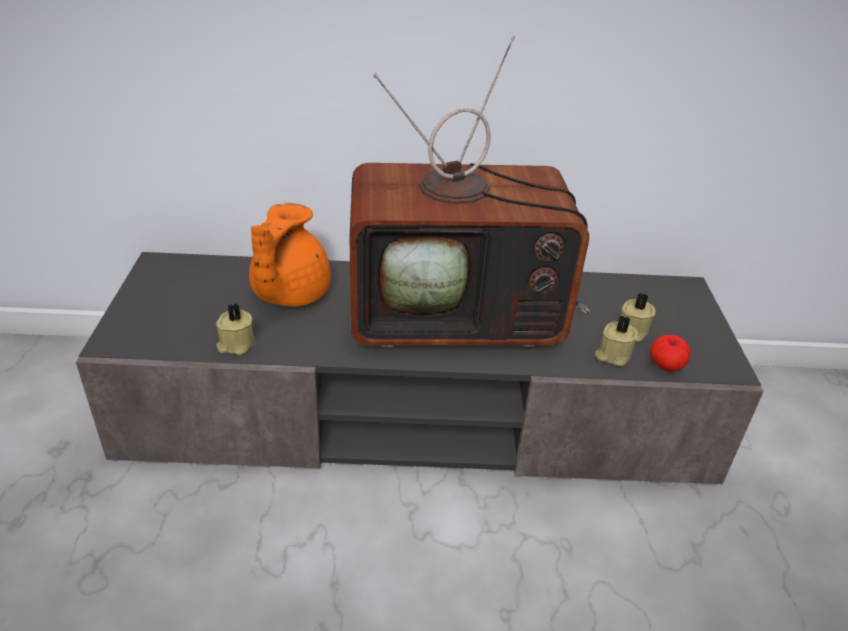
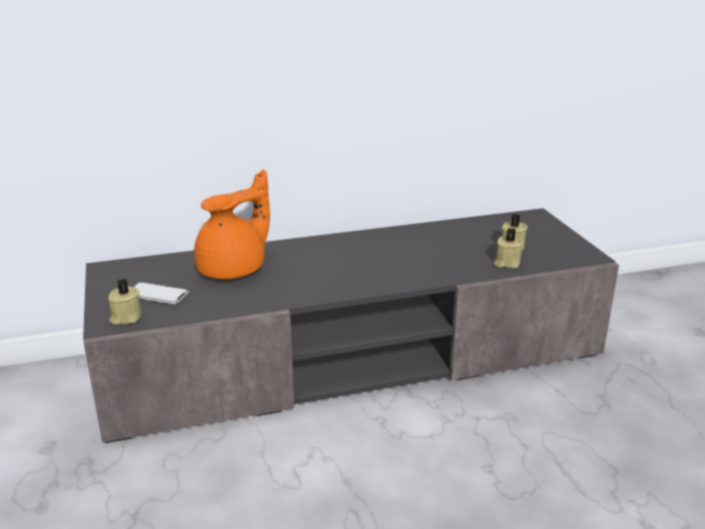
camera: 15 degrees left, 10 degrees down
(186, 312) = (157, 294): none -> phone
(236, 344) = (214, 307): beige candle -> beige candle (125, 317)
(288, 294) = (235, 269): orange teapot -> orange teapot turned 135 degrees counterclockwise
(460, 315) = (381, 259): television -> none
(665, 366) = (546, 262): apple -> none

